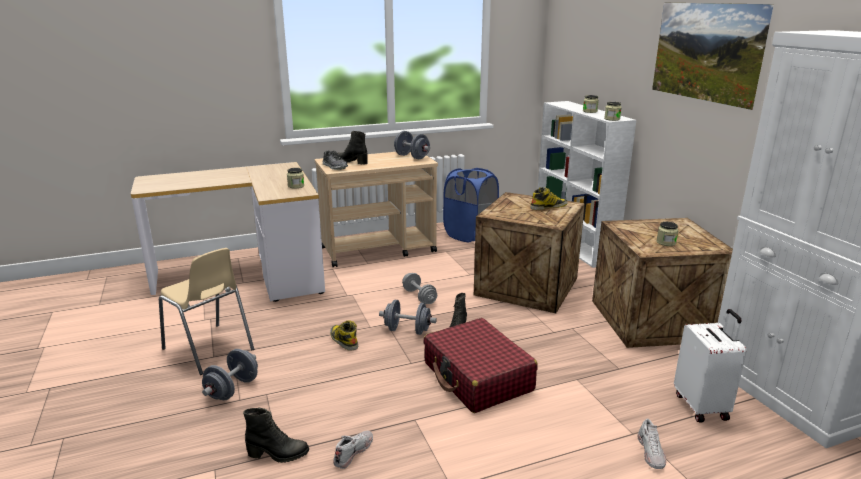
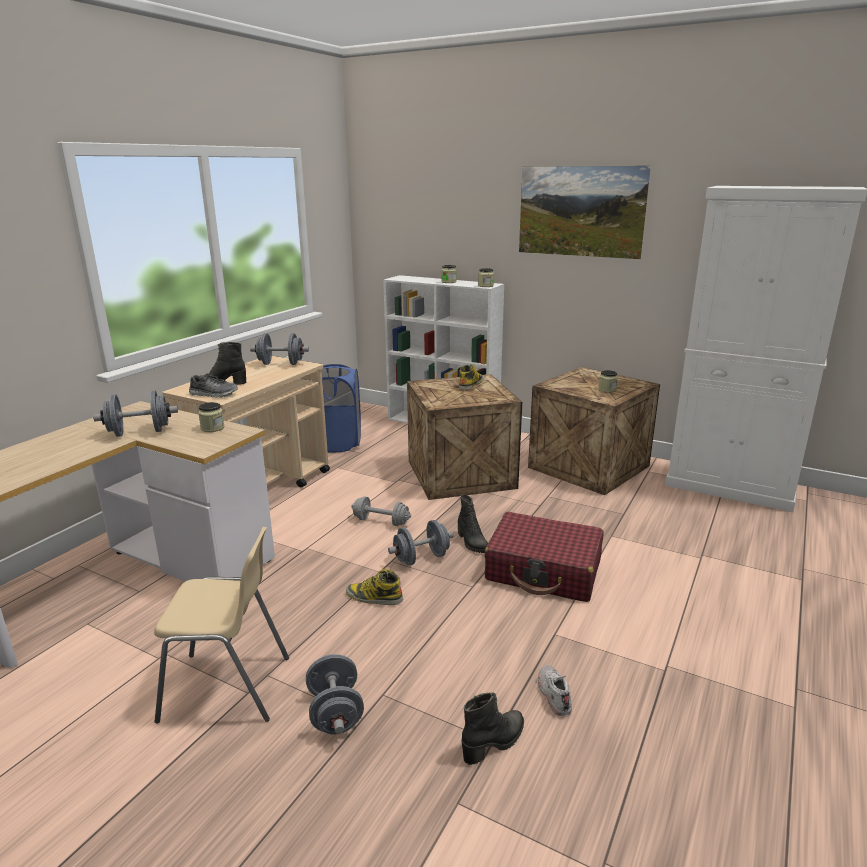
camera: 40 degrees left, 0 degrees up
(260, 179) = (140, 432): none -> grey dumbbell
(651, 452) = (728, 565): white shoe -> none
(702, 406) = (705, 517): white suitcase -> none

